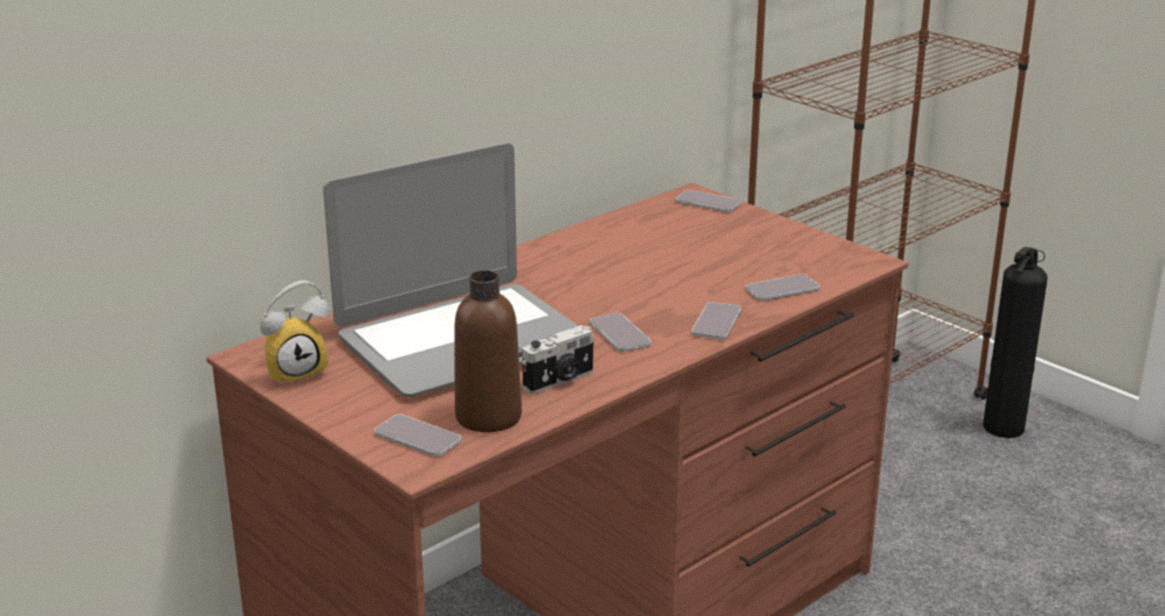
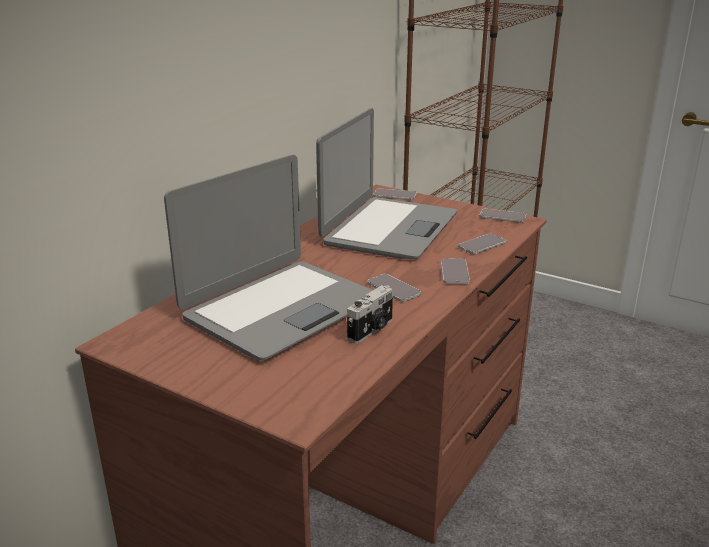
camera: 15 degrees left, 0 degrees up
(297, 372) = (159, 352): alarm clock -> none
(417, 437) = (286, 394): phone -> phone (502, 216)
(488, 417) = (333, 367): brown bottle -> none
(666, 252) = (389, 229): none -> laptop
(1004, 426) = (547, 318): fire extinguisher -> none

